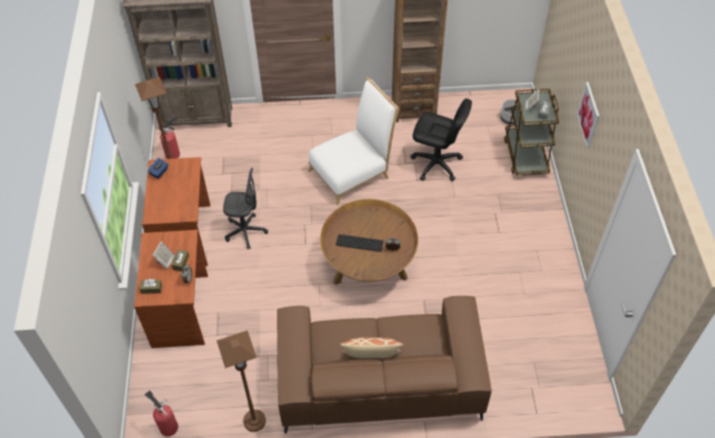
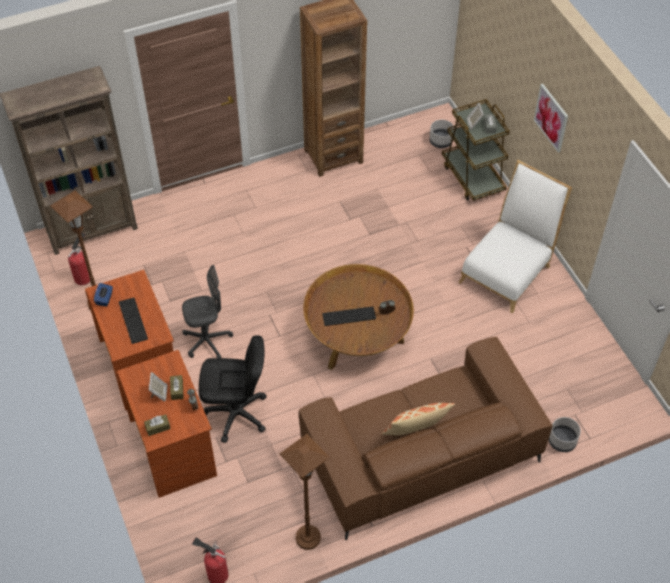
camera: 20 degrees left, 0 degrees up
(172, 195) = (132, 320): none -> keyboard
(353, 172) = (297, 243): white chair -> white chair (508, 270)
(436, 164) = (383, 210): black office chair -> black office chair (236, 414)
(510, 408) = (562, 441): none -> grey planter

